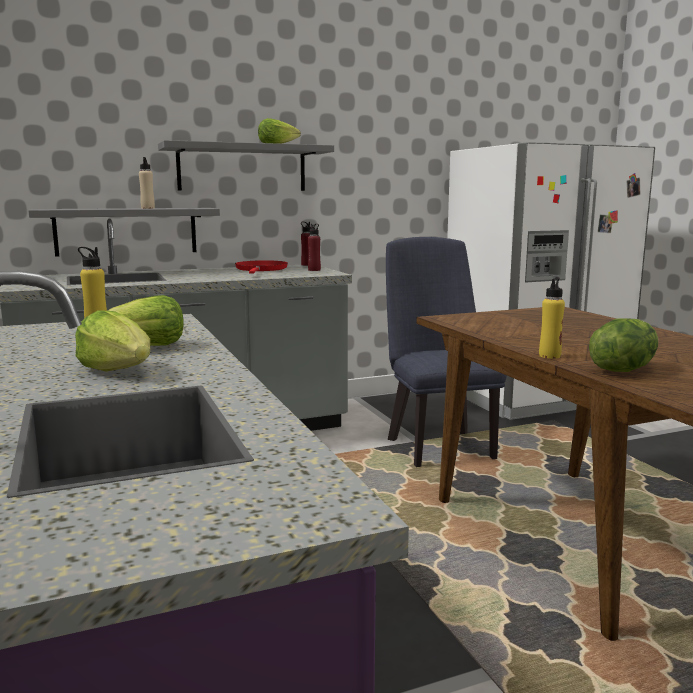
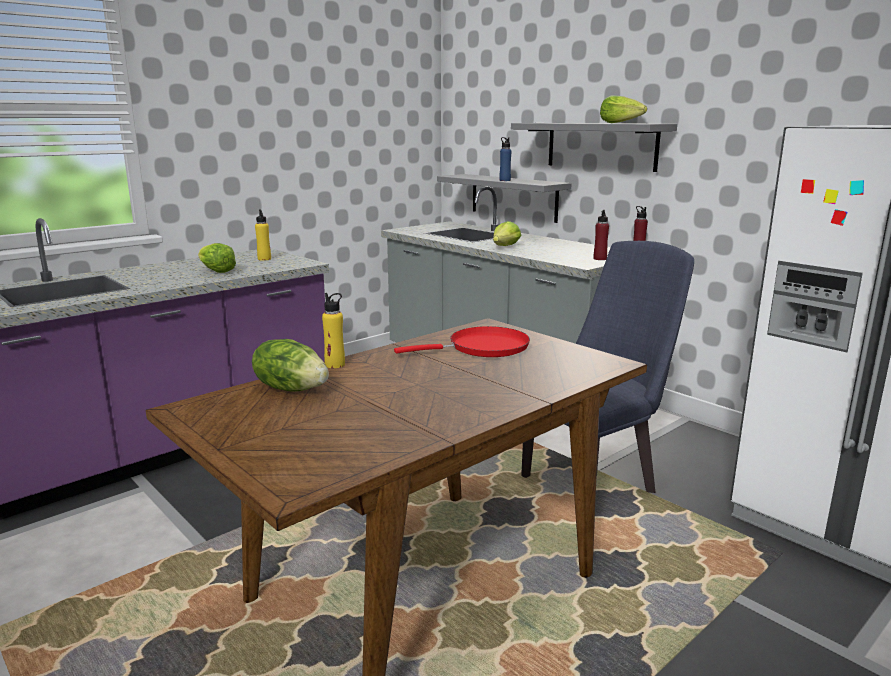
camera: 70 degrees right, 5 degrees up
(119, 371) = (161, 275): lettuce -> lettuce (505, 247)
(147, 208) = (504, 180): beige bottle -> blue bottle
(261, 270) = (573, 249): red frying pan -> red frying pan (483, 348)

